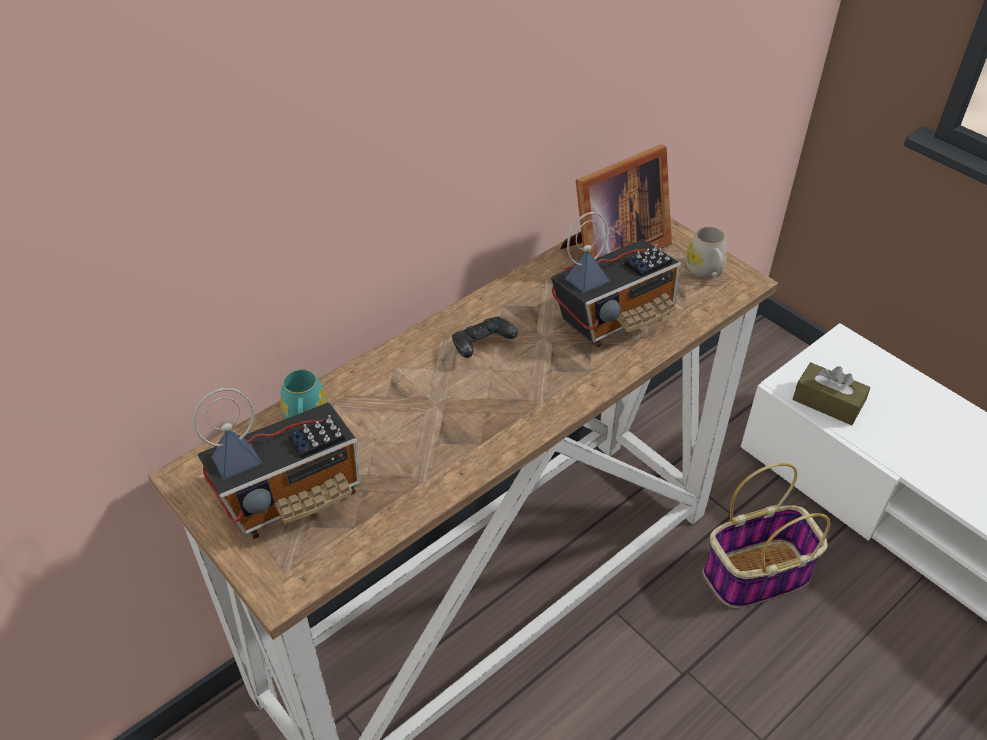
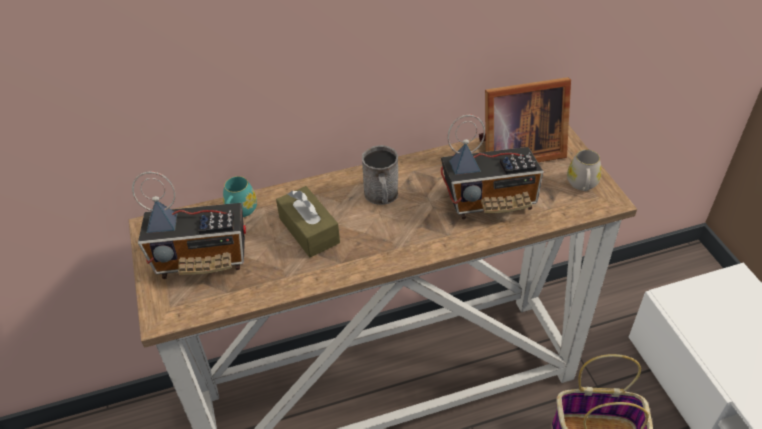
camera: 25 degrees right, 0 degrees up
(482, 347) = (382, 196): black game controller -> grey mug
(827, 402) = (698, 322): brown tissue box -> brown tissue box (309, 230)

